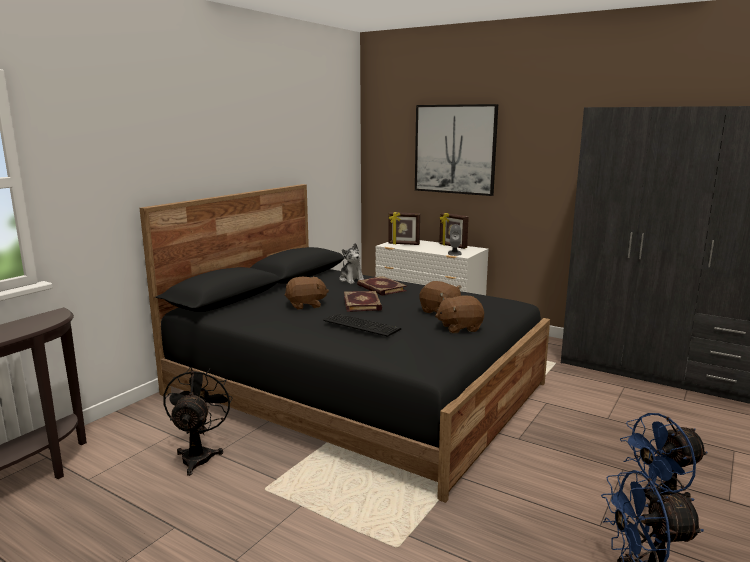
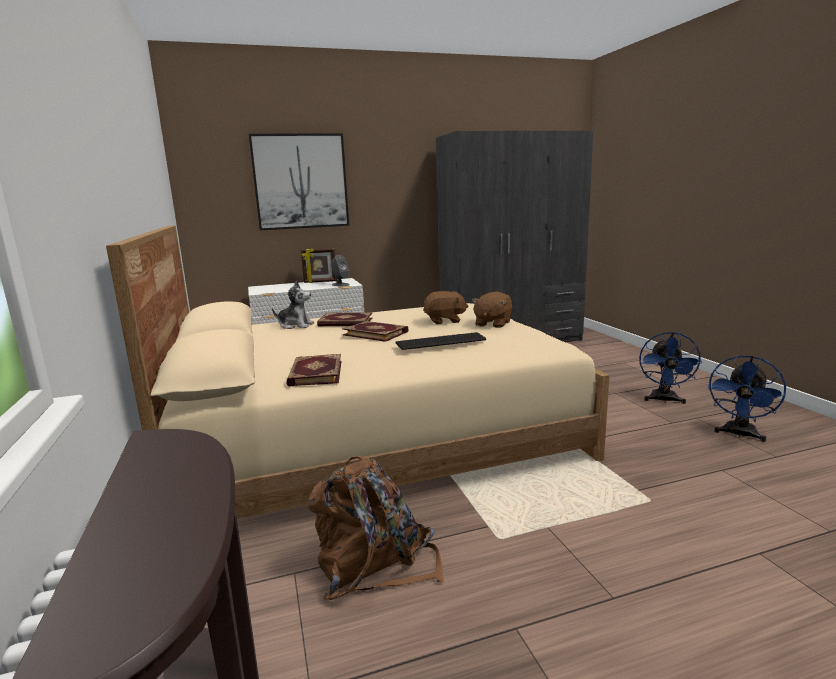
camera: 50 degrees left, 0 degrees up
(199, 455) = (375, 564): black fan -> brown backpack
(257, 316) = (314, 373): none -> book
(306, 305) = (327, 351): brown plush toy -> none
(355, 388) = (372, 433): black bed -> beige bed
(403, 244) = (272, 289): picture frame -> none

